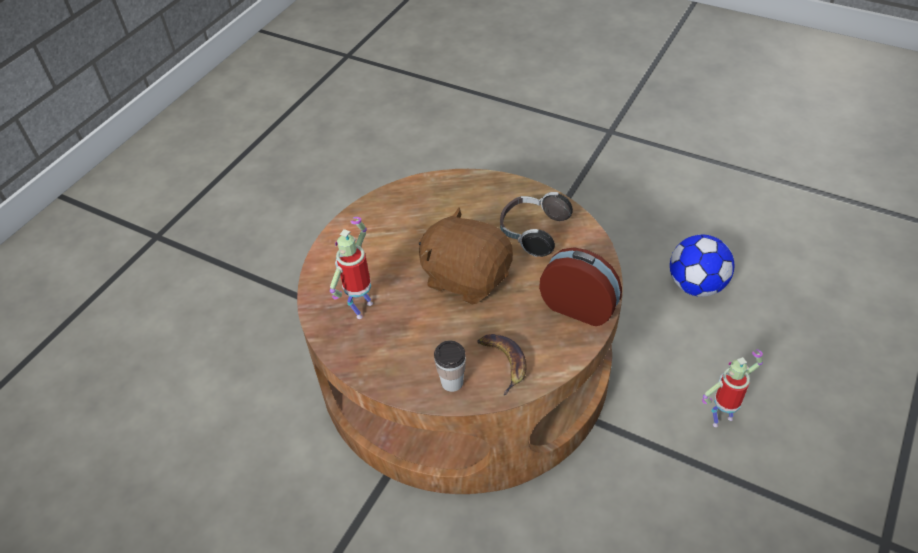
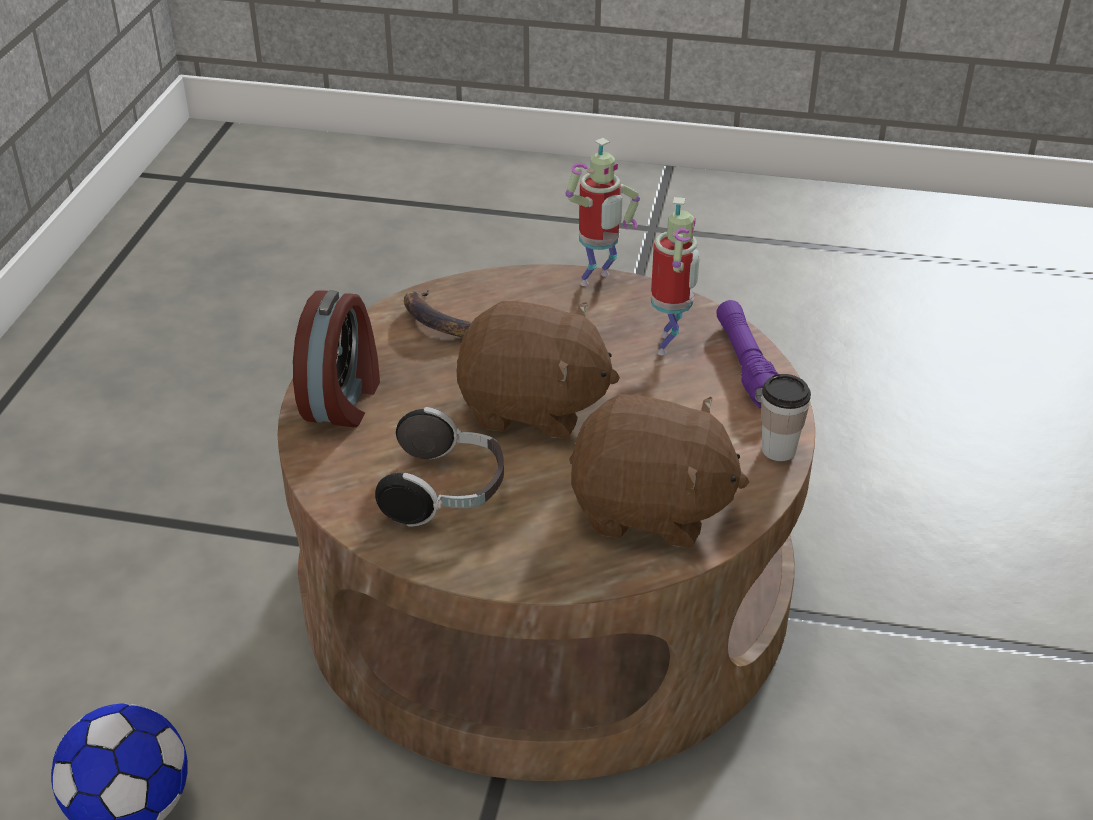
camera: 160 degrees right, 10 degrees down
(325, 283) = (746, 364): none -> purple flashlight
(432, 204) = (650, 509): none -> brown plush toy
(452, 382) = (499, 293): cup -> cup (778, 450)
(579, 306) = (344, 400): alarm clock -> alarm clock turned 90 degrees counterclockwise
(721, 418) = (124, 584): toy robot -> toy robot (597, 281)

